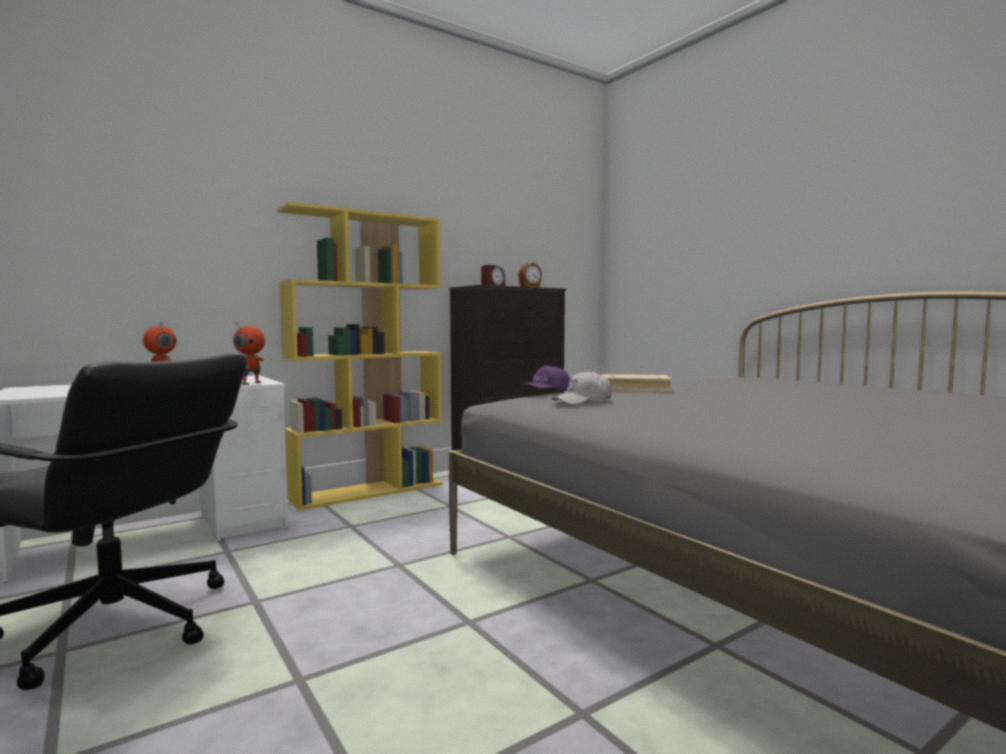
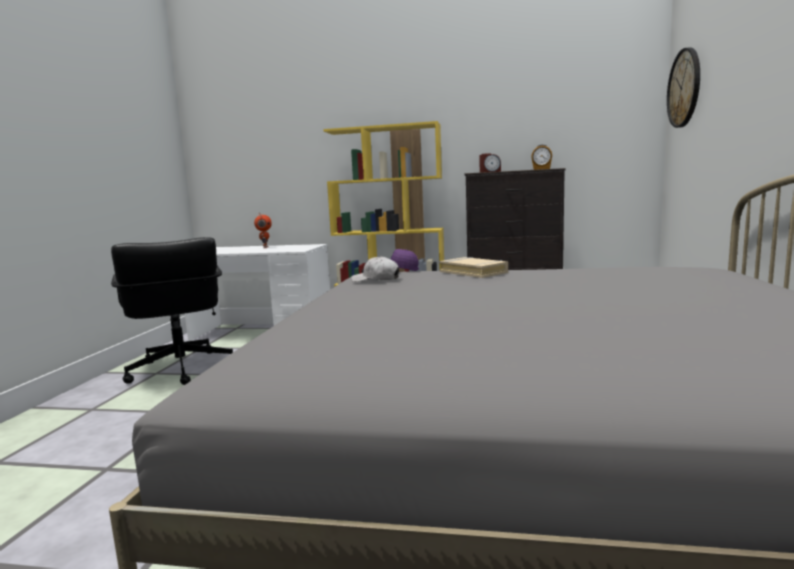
camera: 45 degrees right, 5 degrees up
(250, 383) = (292, 250): toy robot -> none
(638, 227) = (684, 88): none -> wall clock

